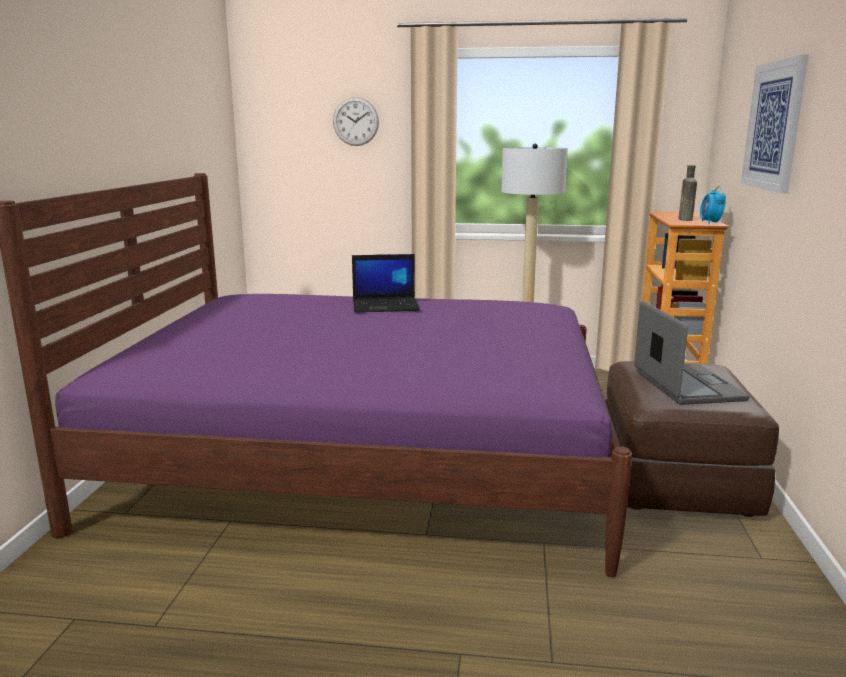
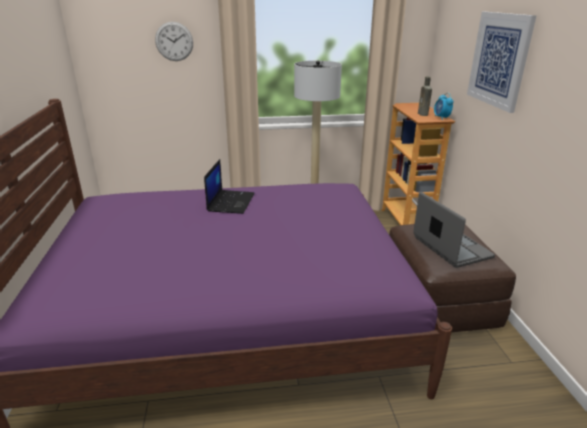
camera: 15 degrees left, 10 degrees up
(386, 306) = (230, 202): laptop -> laptop turned 60 degrees counterclockwise

